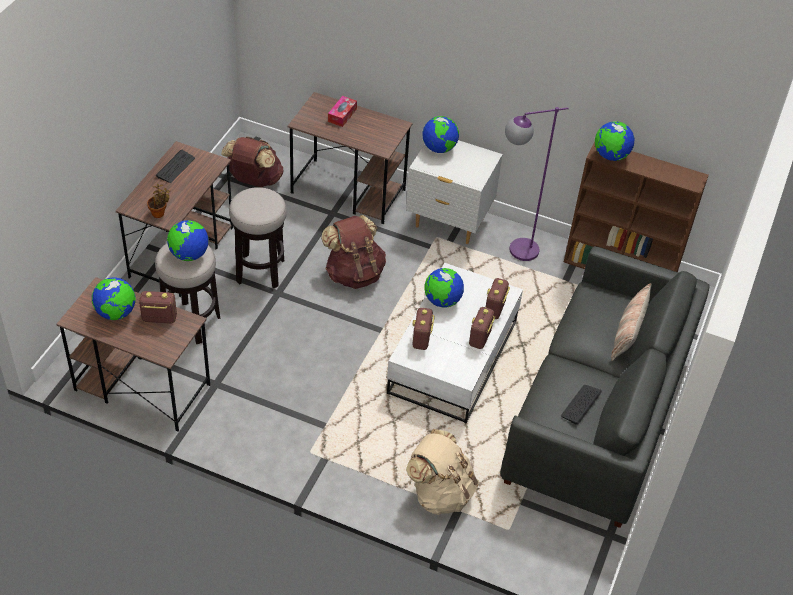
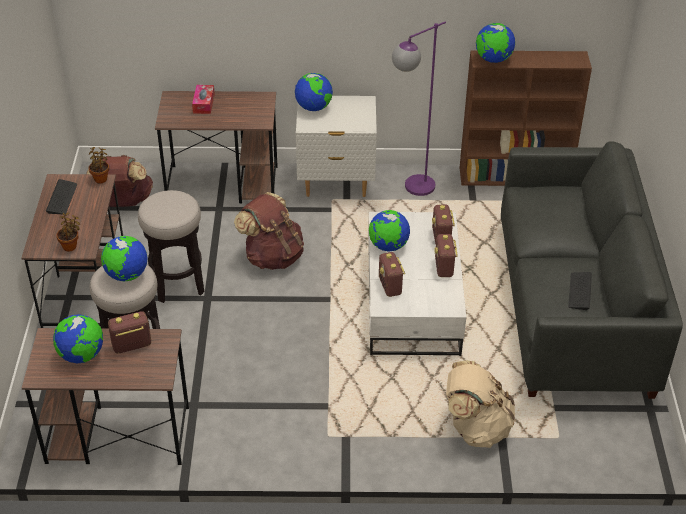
camera: 20 degrees left, 5 degrees down
(217, 159) = (101, 178): none -> potted plant
(628, 332) = (579, 216): pillow -> none

